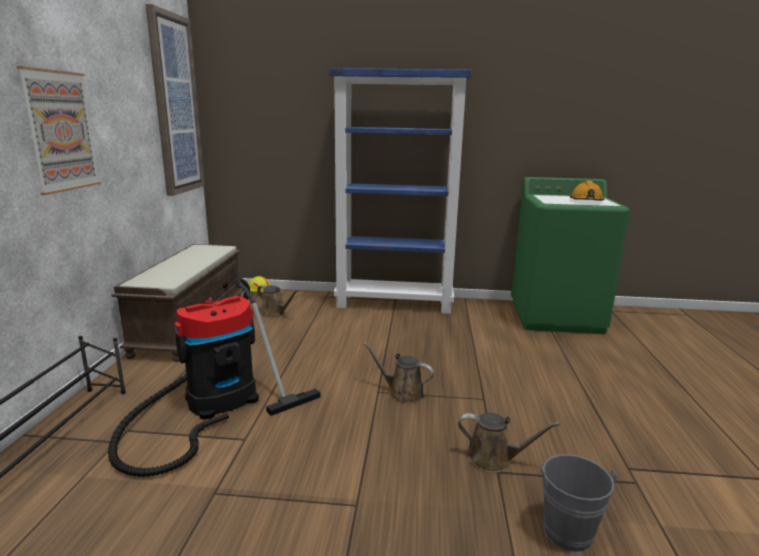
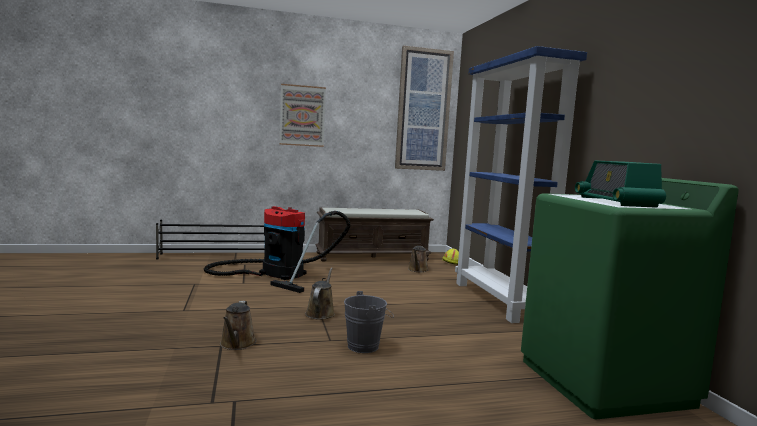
camera: 70 degrees right, 10 degrees down
(566, 528) = (154, 367): grey bucket -> grey bucket (366, 346)
(586, 201) = (616, 202): orange hard hat -> radio

